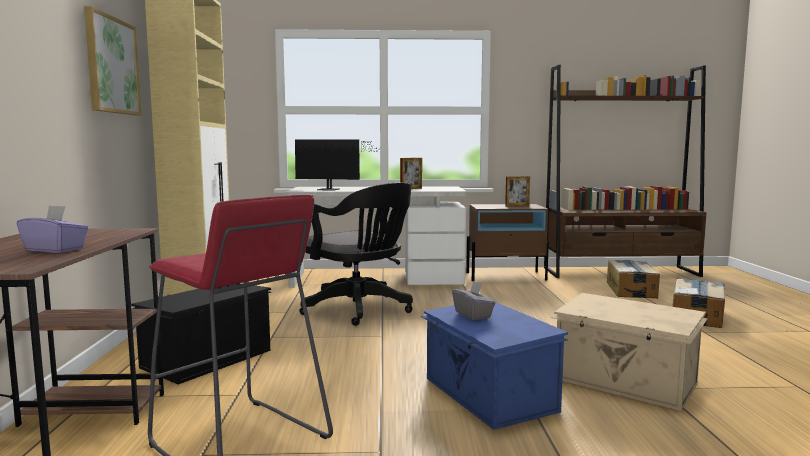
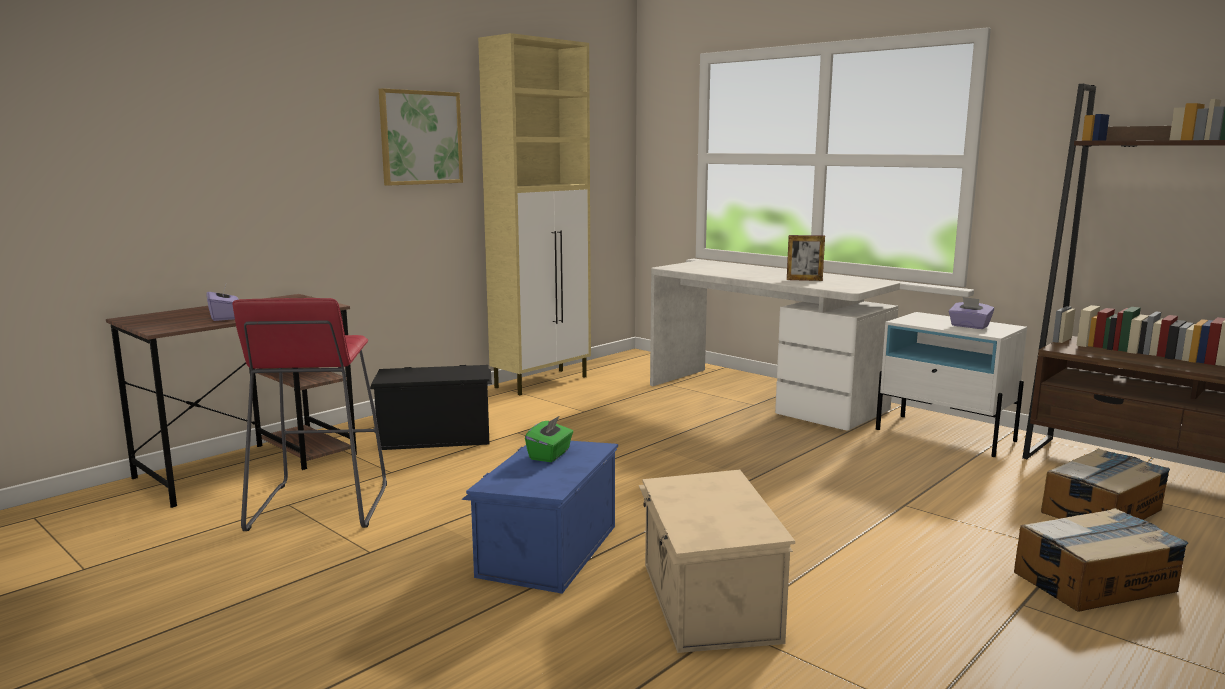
camera: 45 degrees right, 5 degrees up
(331, 189) = (706, 270): monitor -> none
(360, 310) = (653, 429): black office chair -> none
(473, 315) = (550, 455): grey tissue box -> green tissue box
(506, 276) = (945, 435): brown nightstand -> white nightstand
(517, 206) = (969, 326): picture frame -> purple tissue box

